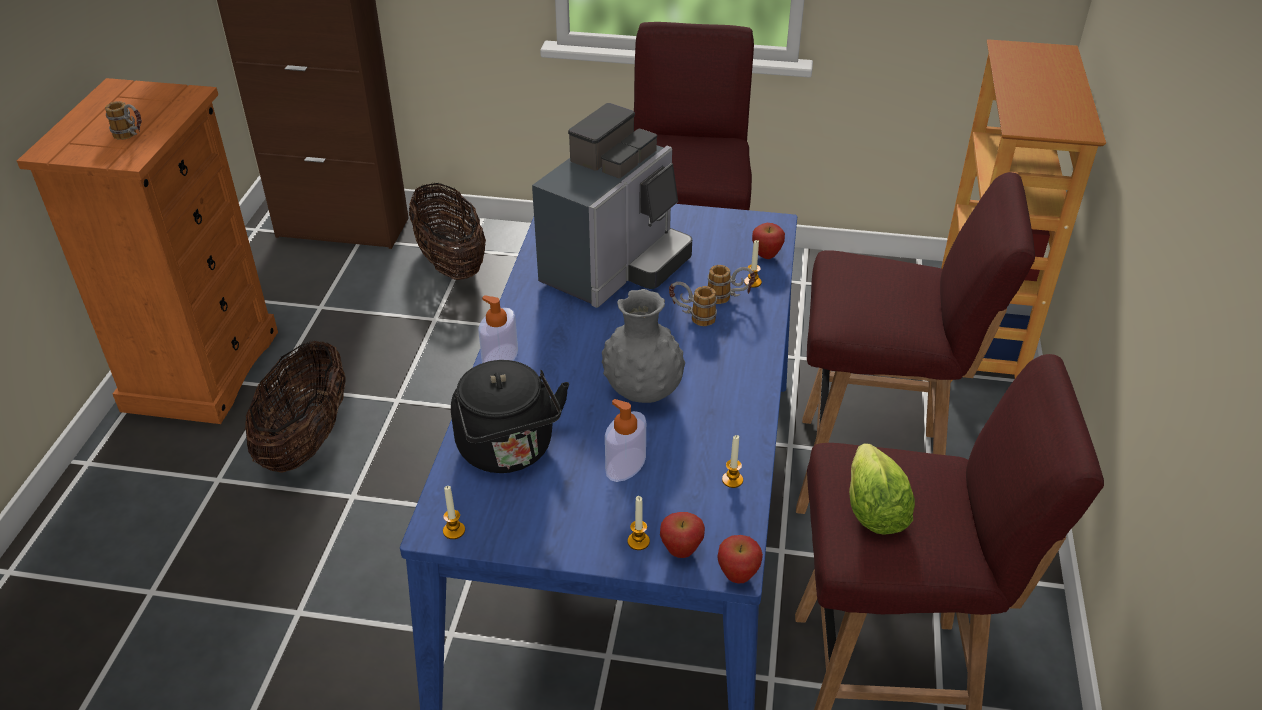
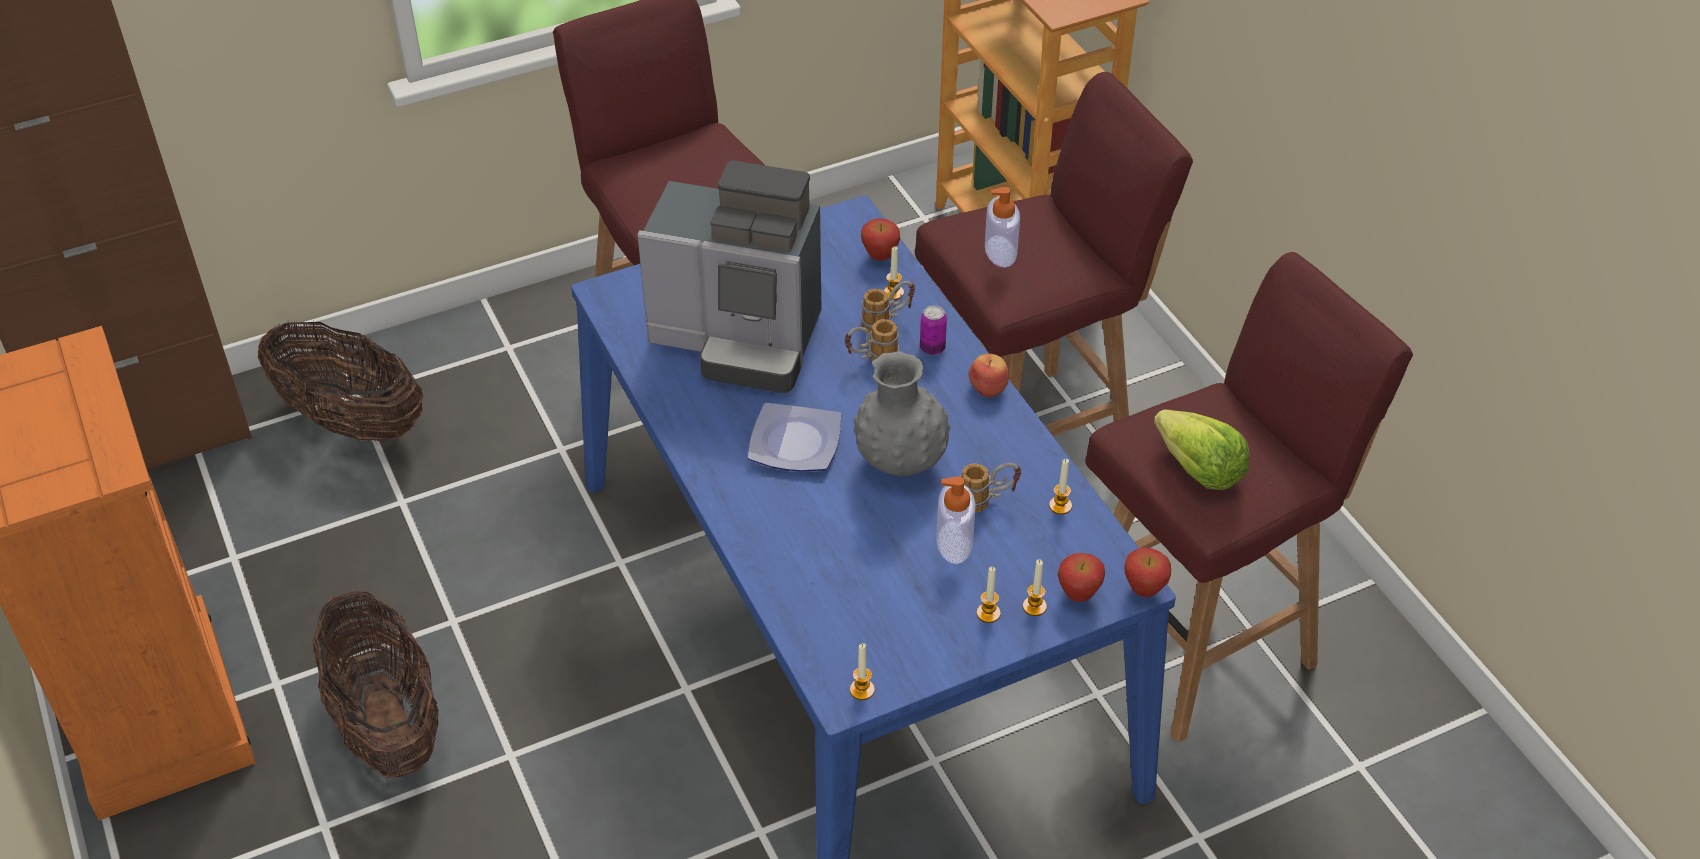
camera: 35 degrees left, 5 degrees up
(132, 137) = (77, 440): mug -> mug (988, 500)
(500, 358) = (724, 498): soap dispenser -> soap dispenser (1000, 251)
(509, 451) = (833, 587): black kettle -> none
(581, 346) = (793, 444): none -> plate
(599, 527) = (988, 613): none -> candle
(616, 266) = (740, 339): coffee machine -> coffee machine turned 105 degrees clockwise
(744, 329) = (932, 348): none -> can
(760, 373) = (988, 387): none -> apple

